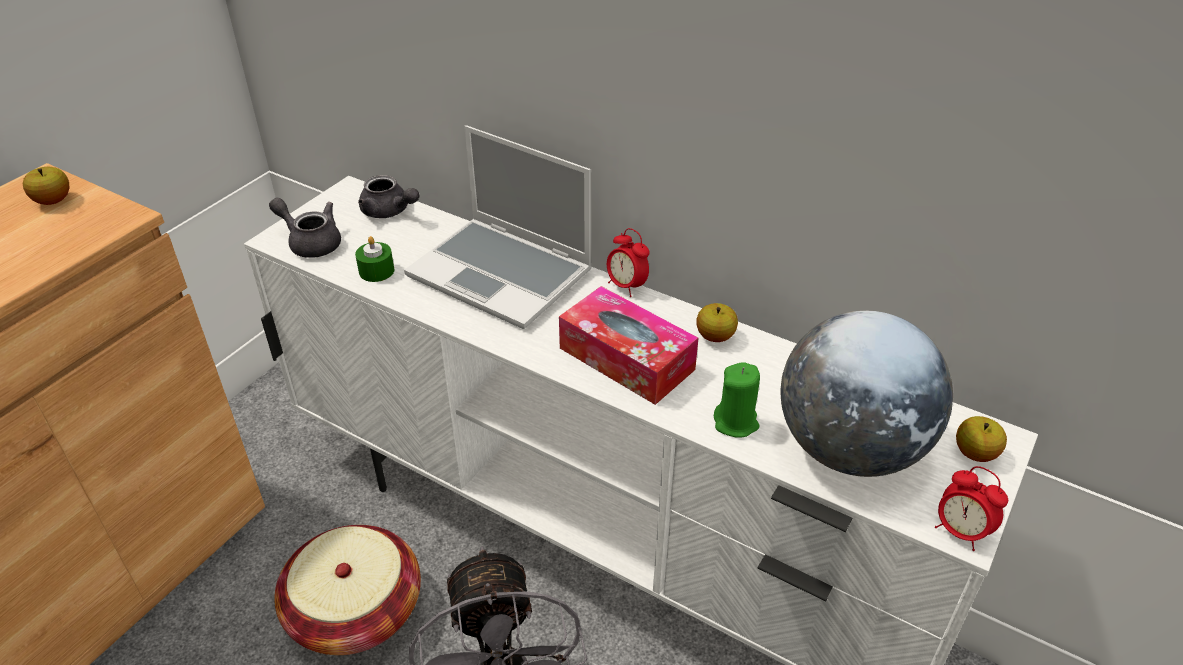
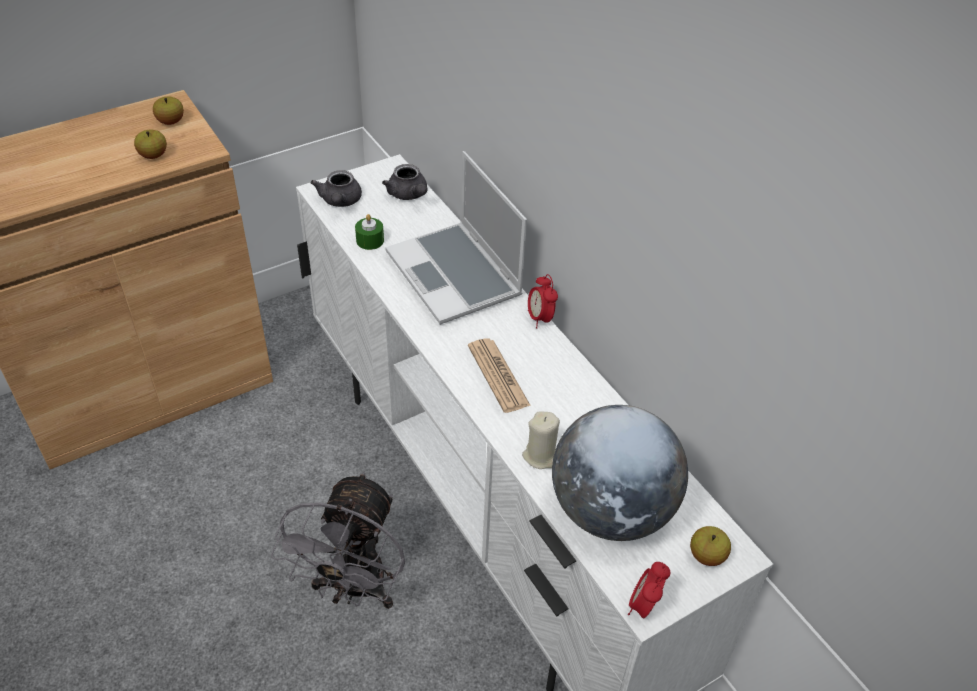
camera: 25 degrees right, 5 degrees up
(311, 242) = (340, 201): grey teapot -> grey teapot turned 150 degrees counterclockwise
(356, 611) = (293, 482): basket -> none
(626, 359) = (498, 375): tissue box -> newspaper
(715, 336) = (577, 384): apple -> apple (153, 155)
(736, 422) = (541, 456): green candle -> beige candle
(960, 532) = (643, 606): alarm clock -> alarm clock turned 45 degrees clockwise

